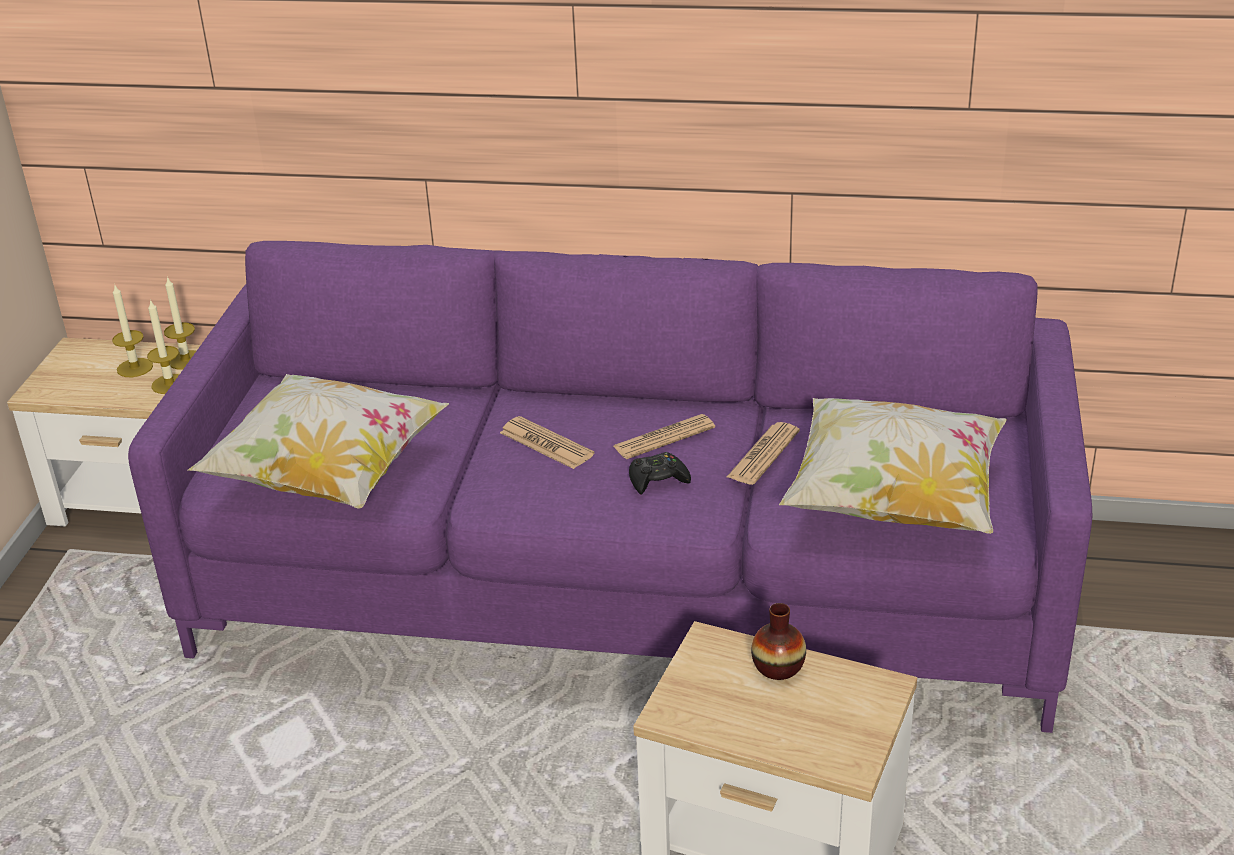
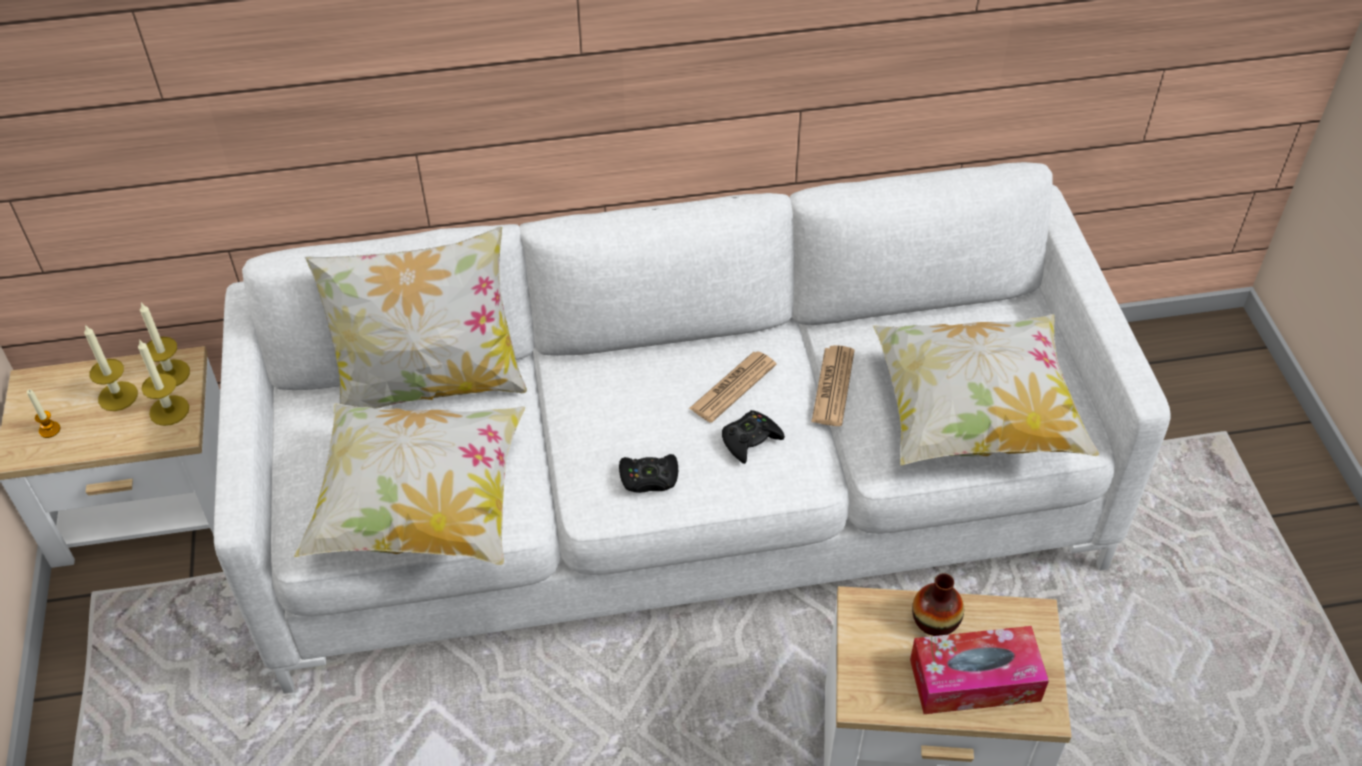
camera: 20 degrees left, 15 degrees up
(68, 381) = (49, 430): none -> candle
(389, 391) = (431, 384): none -> pillow
(545, 490) = (649, 478): none -> black game controller
(546, 444) = (623, 420): newspaper -> none
(625, 592) = (682, 508): purple sofa -> white sofa
(792, 723) = (974, 680): none -> tissue box

